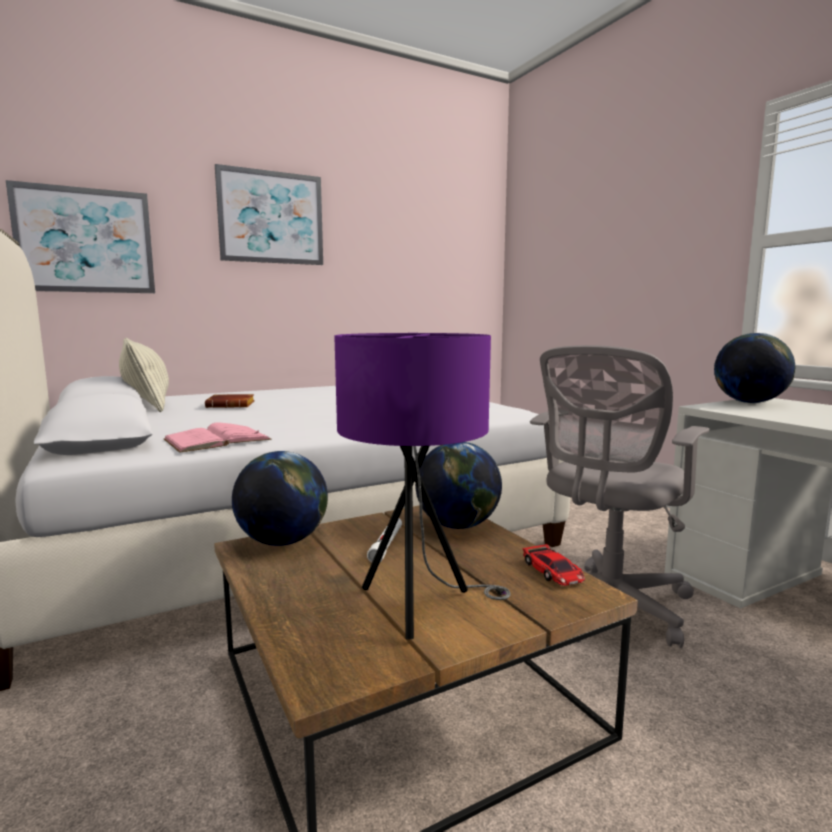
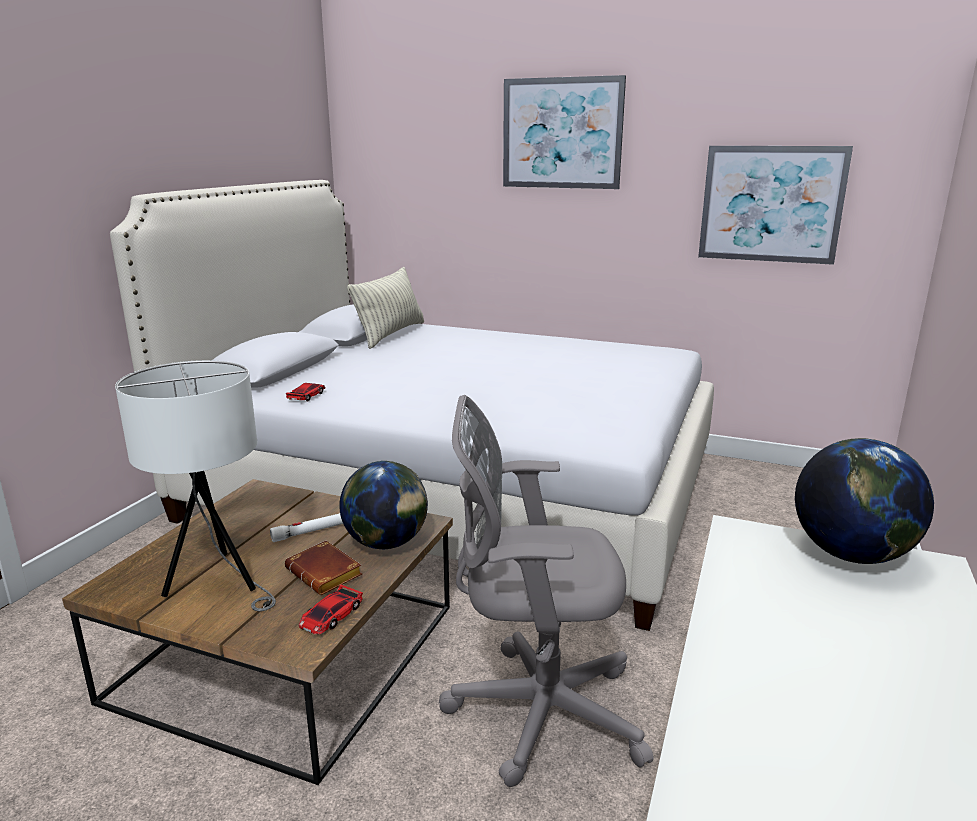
camera: 50 degrees right, 10 degrees up
(85, 241) = (393, 171): picture -> picture (771, 204)
(217, 439) = (307, 395): pink book -> toy car
(232, 405) = (429, 353): brown book -> brown book (327, 574)
(283, 542) = (276, 497): globe -> none
(420, 606) = (218, 583): purple table lamp -> white table lamp

